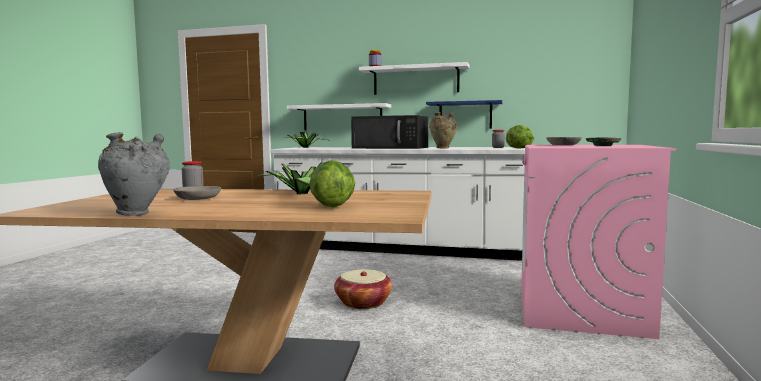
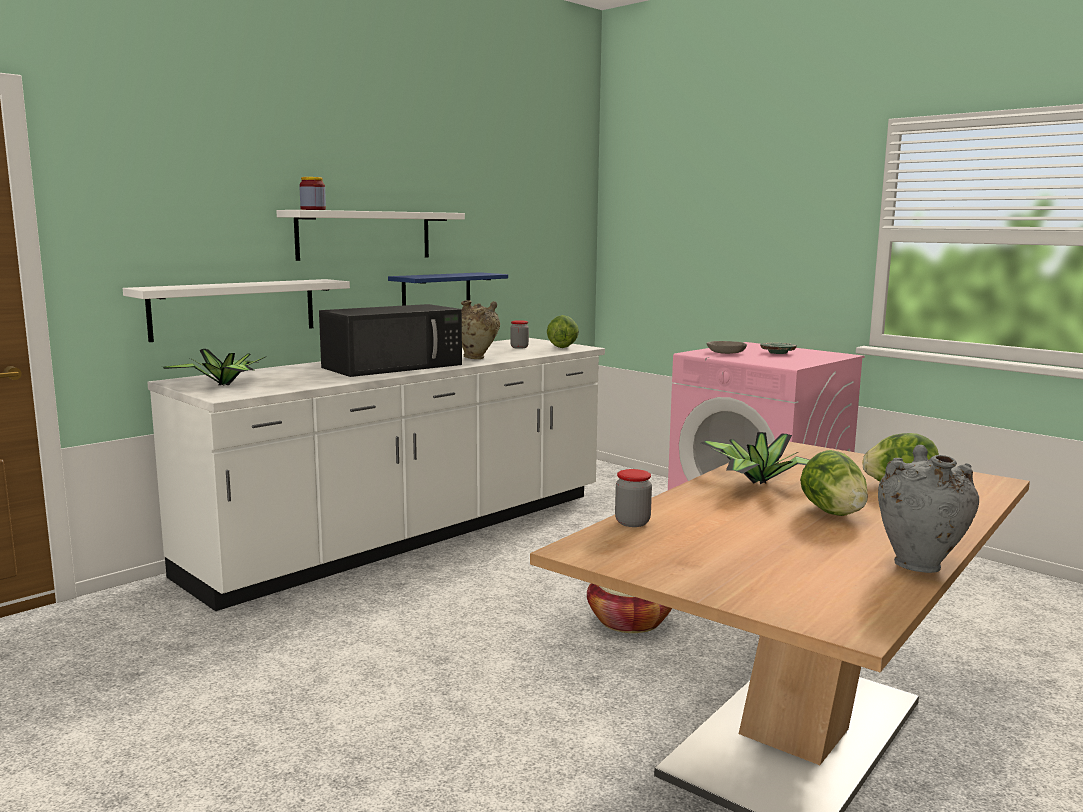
camera: 60 degrees left, 5 degrees up
(197, 198) = (762, 529): grey bowl -> none
(244, 202) = (833, 512): none -> lettuce

